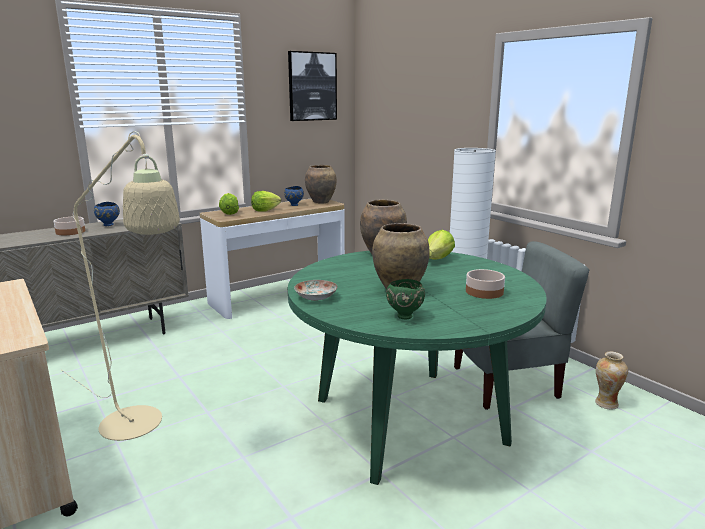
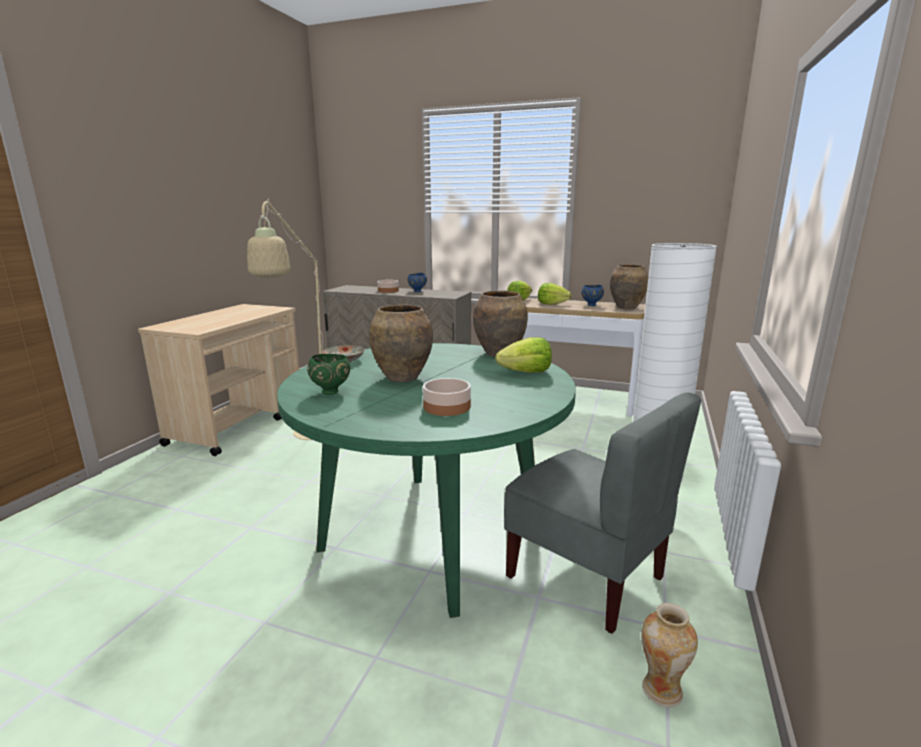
camera: 55 degrees right, 0 degrees up
(312, 86) = (665, 173): picture -> none

